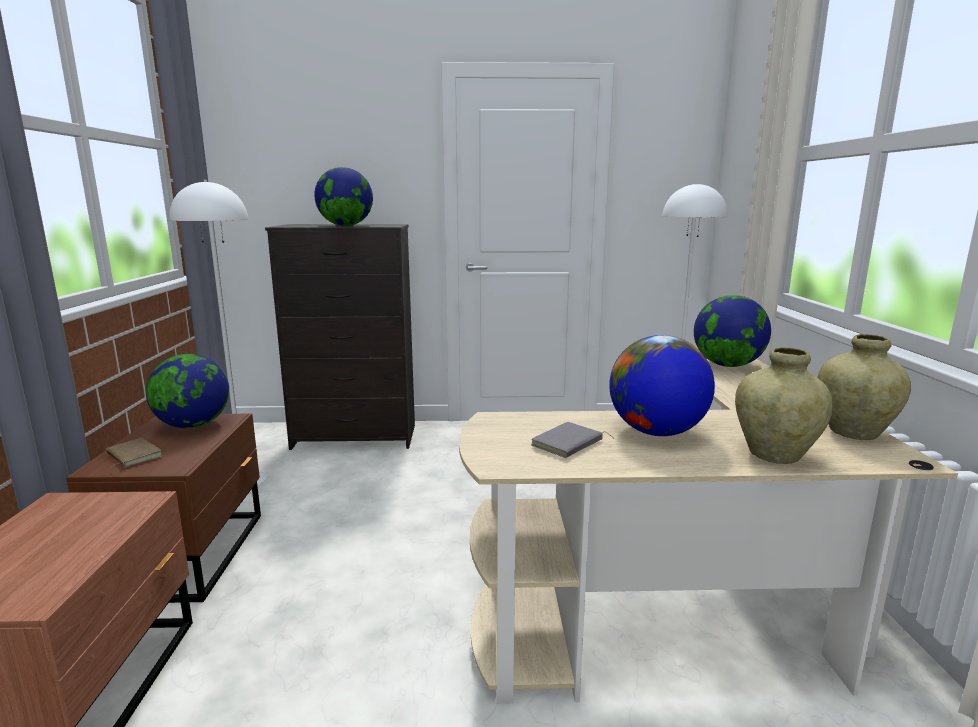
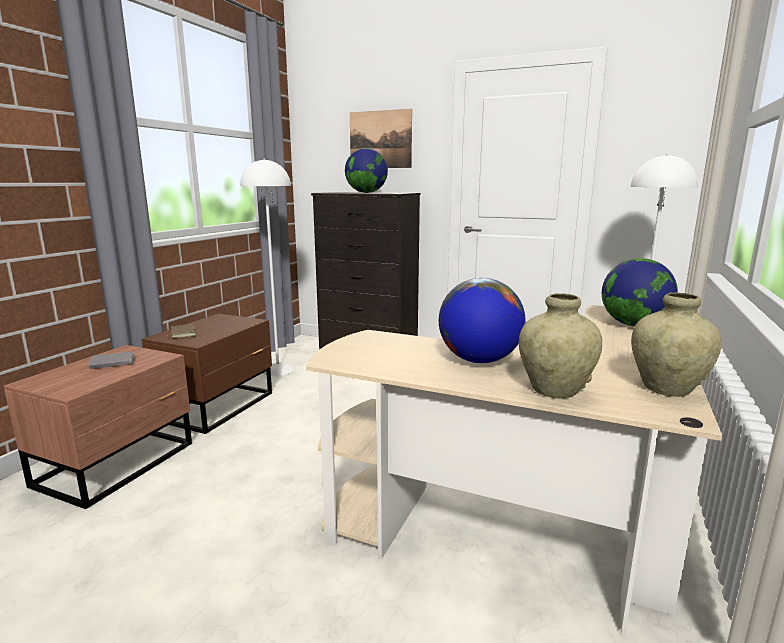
camera: 25 degrees right, 0 degrees up
(193, 425) = (229, 322): globe -> none
(345, 155) = (380, 139): none -> picture
(569, 444) = (398, 357): grey book -> grey book (112, 363)

